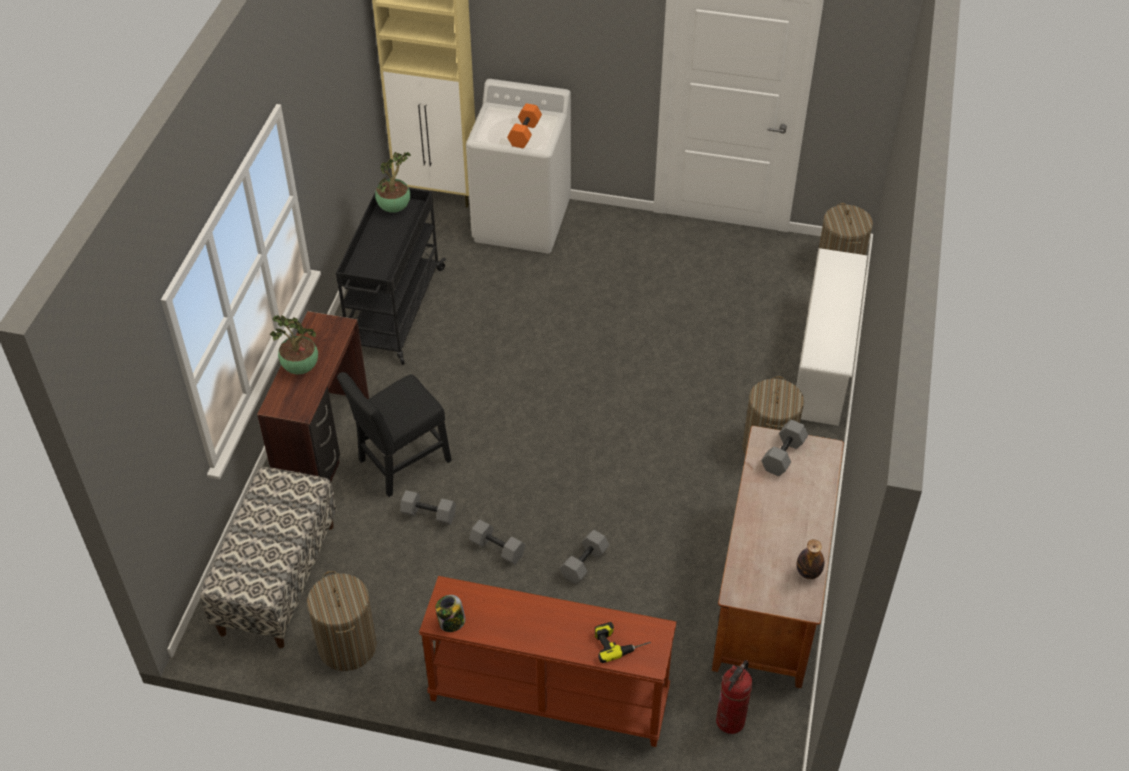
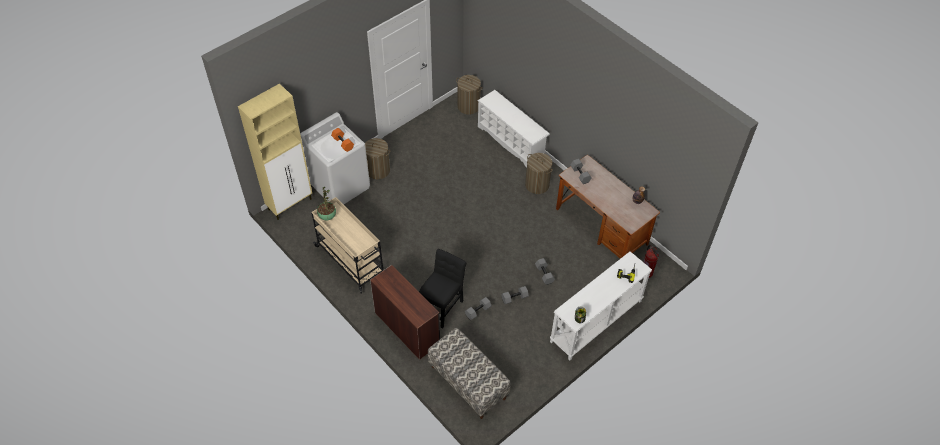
camera: 55 degrees left, 5 degrees up
(302, 368) = (404, 299): potted plant -> none
(347, 646) = (522, 375): laundry basket -> laundry basket (378, 170)
(394, 312) = (351, 261): black cart -> beige cart
(401, 463) = (442, 306): black chair -> black chair turned 150 degrees counterclockwise
(548, 698) = (596, 322): brown console table -> white console table

